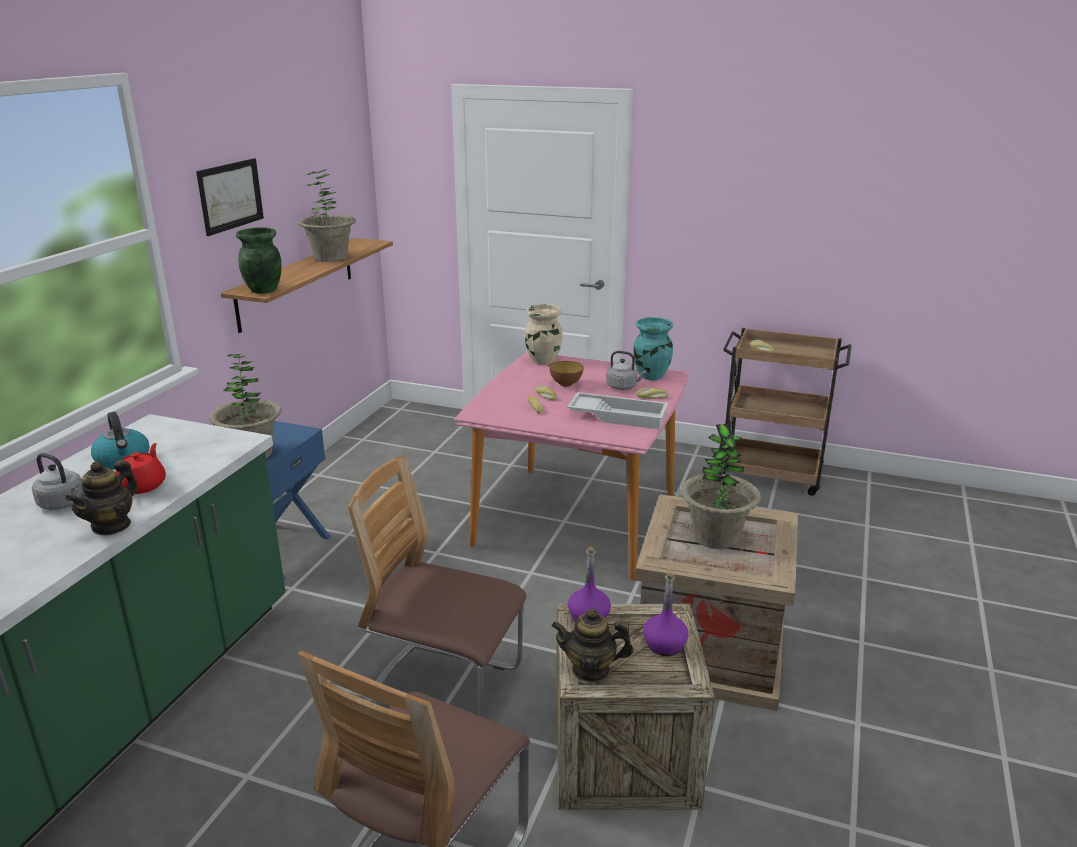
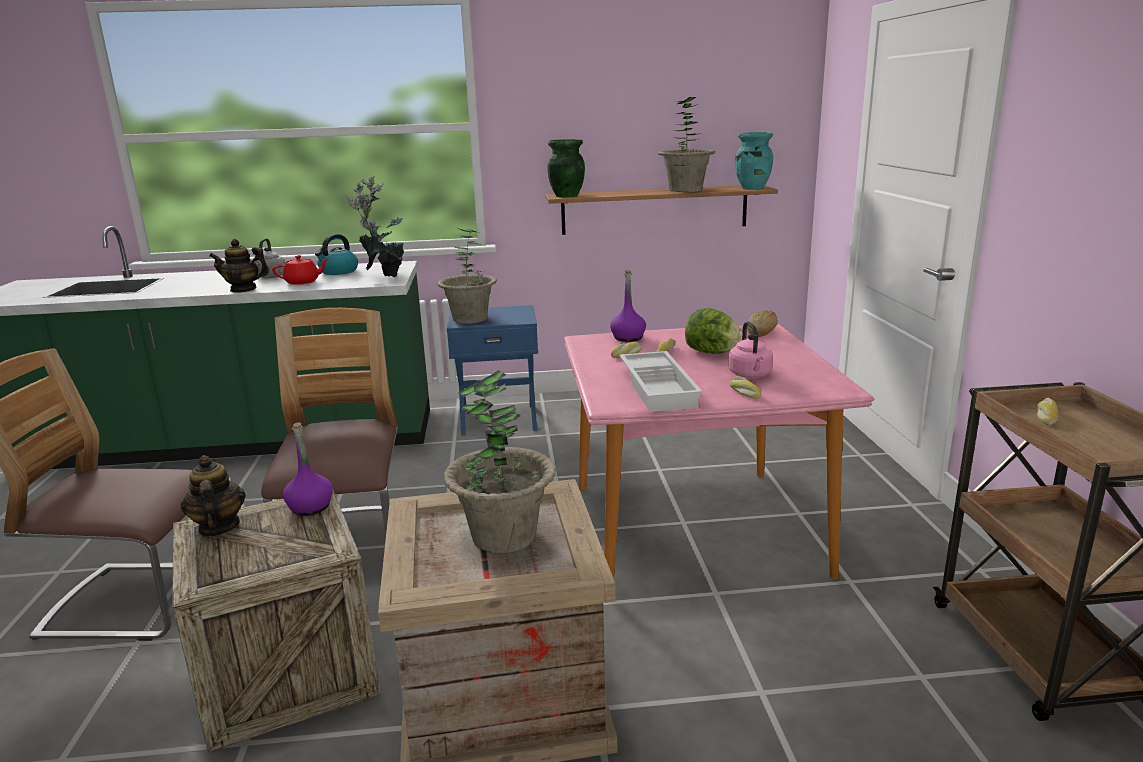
camera: 65 degrees right, 5 degrees down
(208, 440) = (384, 277): none -> potted plant
(230, 196) = (574, 110): picture -> none
(542, 360) = (762, 332): beige vase -> bread
(566, 384) = (711, 353): bowl -> lettuce
(623, 387) = (750, 375): grey kettle -> pink kettle
(650, 376) = (812, 380): turquoise vase -> turquoise vase (752, 187)
(664, 645) = (268, 557): purple bottle -> purple bottle (628, 338)

